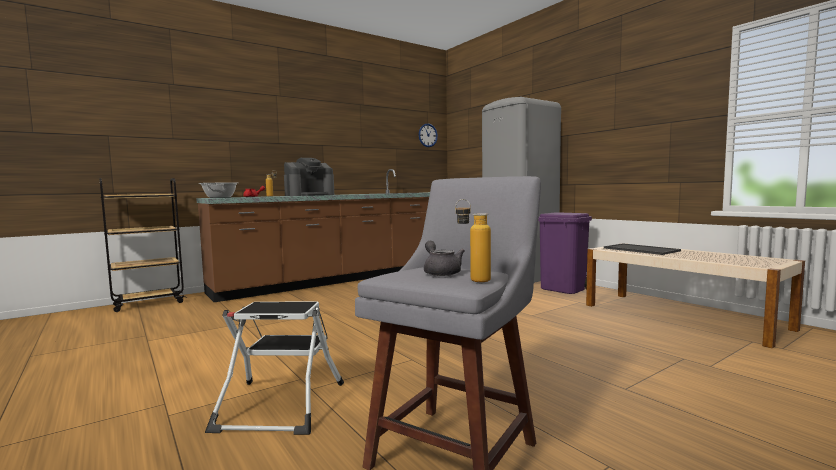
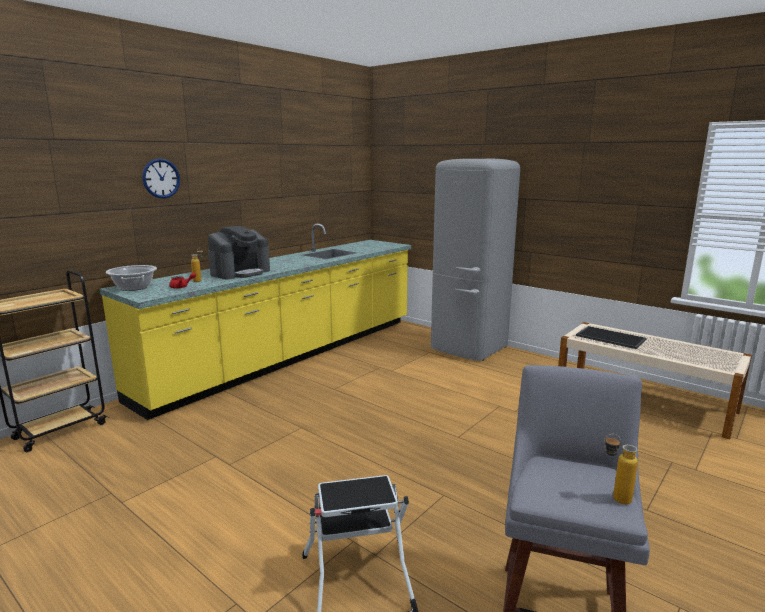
camera: 15 degrees left, 10 degrees up
(357, 277) = (290, 356): brown counter -> yellow counter
(428, 135) = (351, 174): wall clock -> wall clock (161, 178)
(441, 272) = (569, 481): grey teapot -> none
(563, 289) = (521, 364): purple trash can -> none

